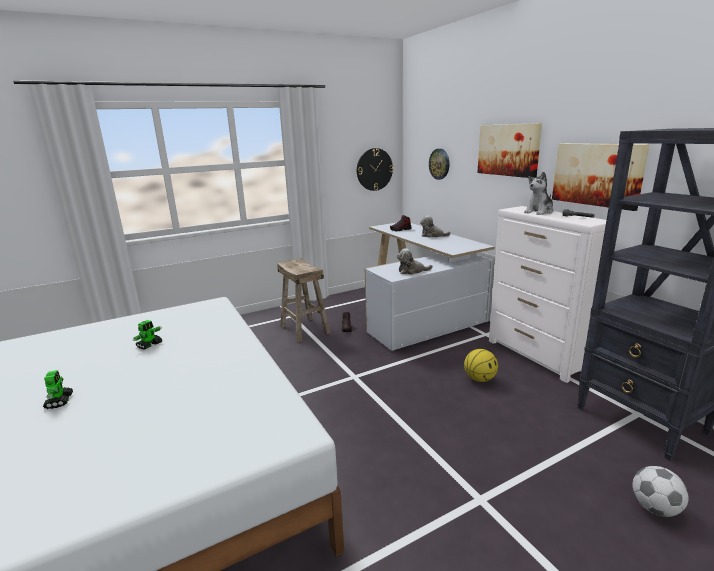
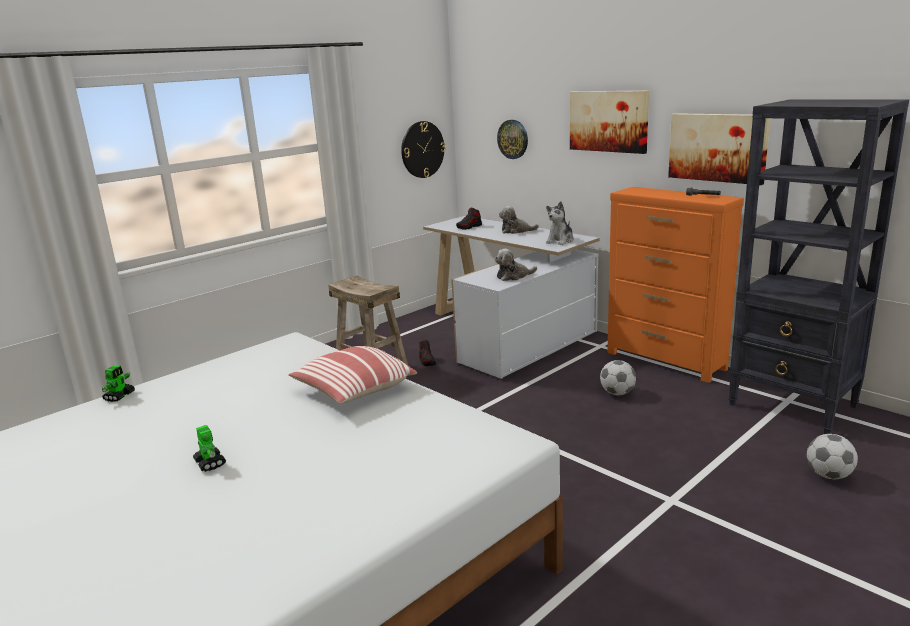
camera: 15 degrees left, 0 degrees up
(150, 345) = (257, 395): toy robot -> toy robot (120, 396)
(216, 353) = (353, 390): none -> pillow
(480, 379) = (617, 393): basketball -> football
(535, 356) = (666, 361): white dresser -> orange dresser
(539, 212) = (658, 193): plush toy -> plush toy (560, 241)

